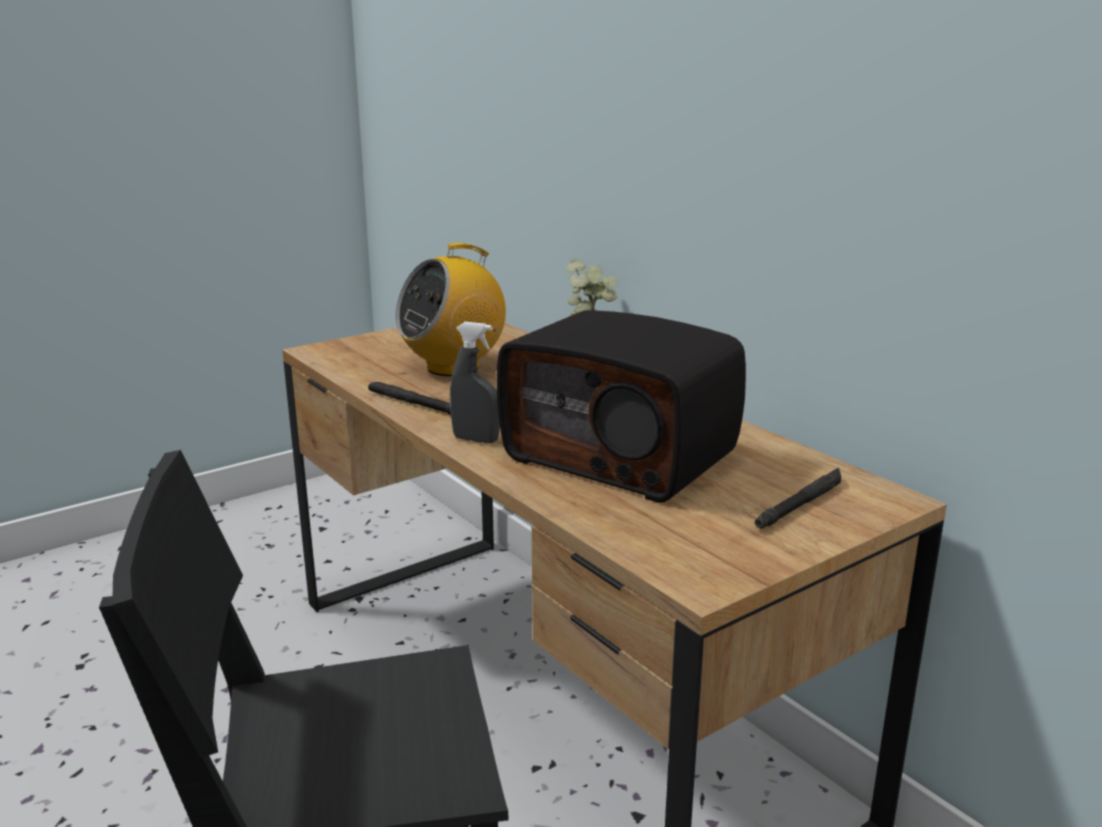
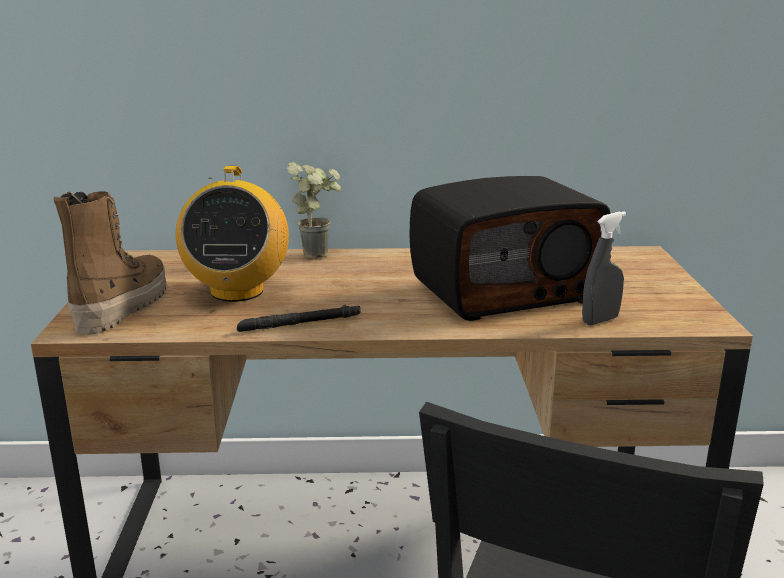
camera: 55 degrees left, 0 degrees up
(371, 349) = (121, 308): none -> boot
(476, 440) = (410, 323): grey spray bottle -> grey spray bottle (600, 320)
(801, 504) = (630, 272): black flashlight -> none

